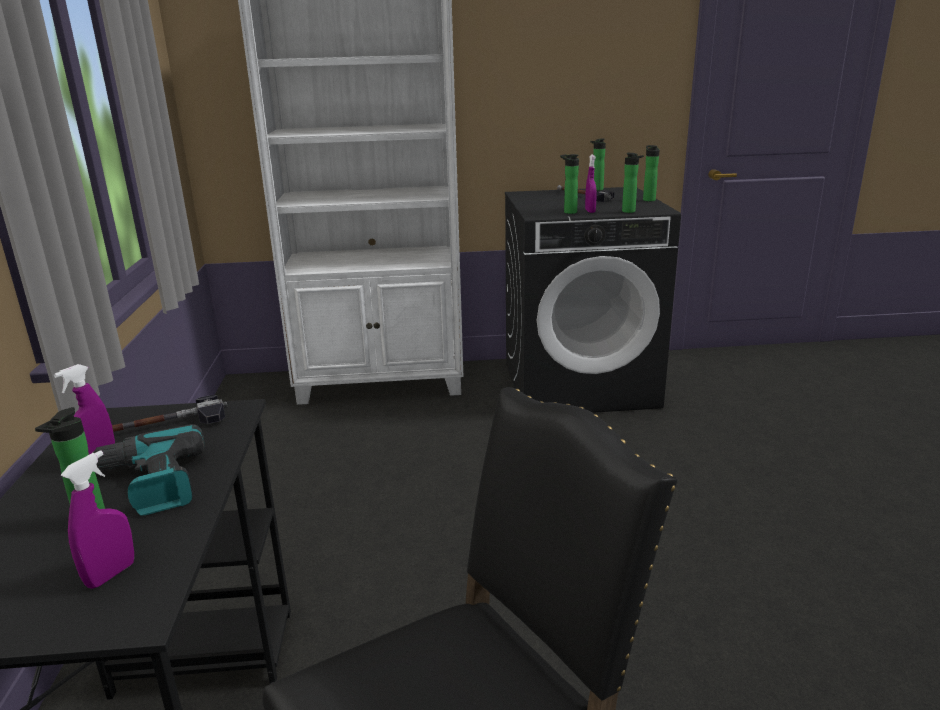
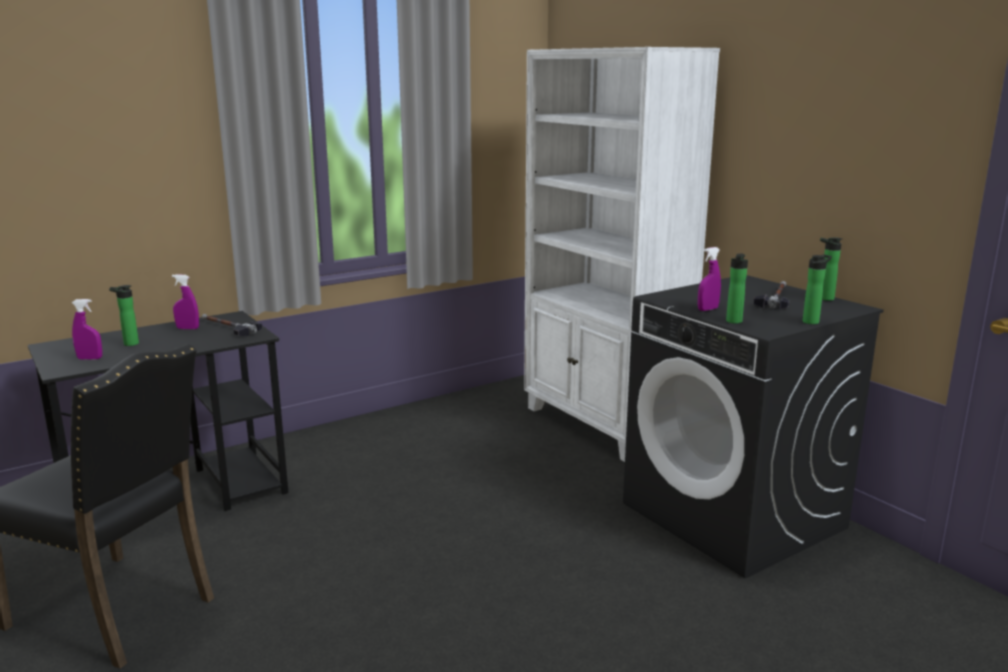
camera: 60 degrees right, 5 degrees down
(151, 484) = (168, 343): power drill -> none
(568, 212) = (689, 304): bottle -> none

